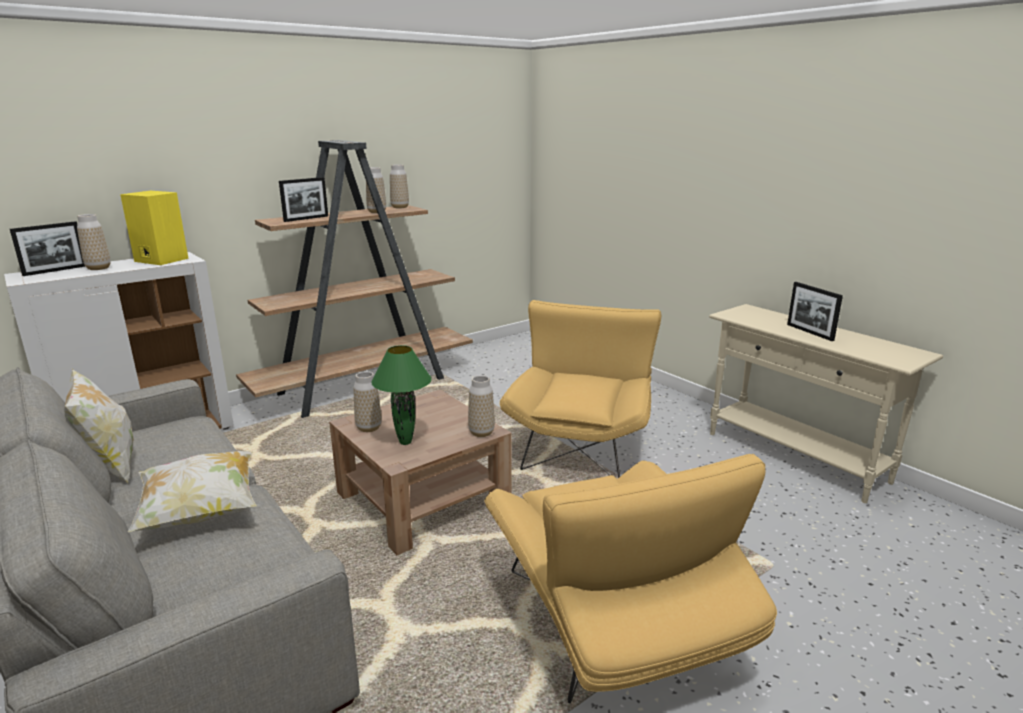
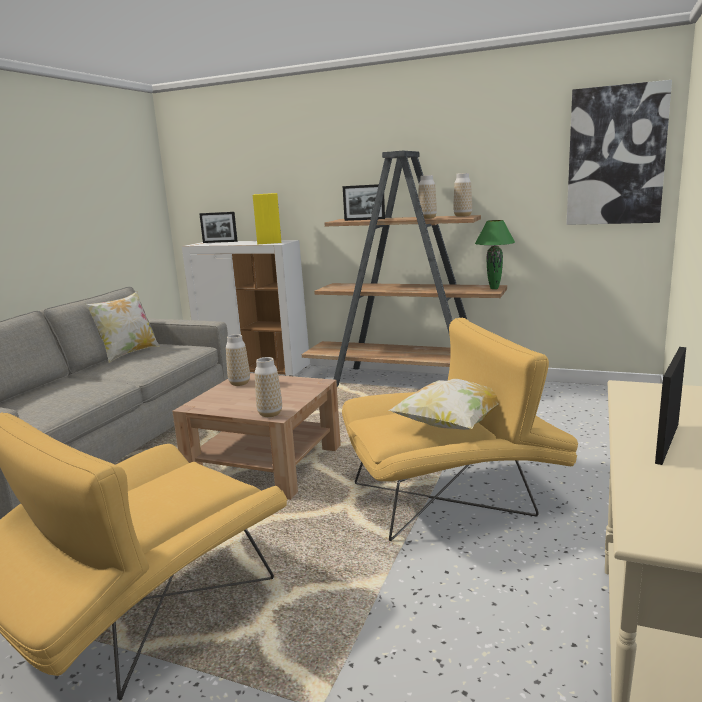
camera: 60 degrees right, 5 degrees down
(98, 268) = (234, 243): vase -> none
(200, 512) = (86, 384): pillow -> pillow (451, 425)
(406, 442) = (228, 398): green table lamp -> green table lamp (494, 288)
(494, 149) = (616, 156): none -> picture

